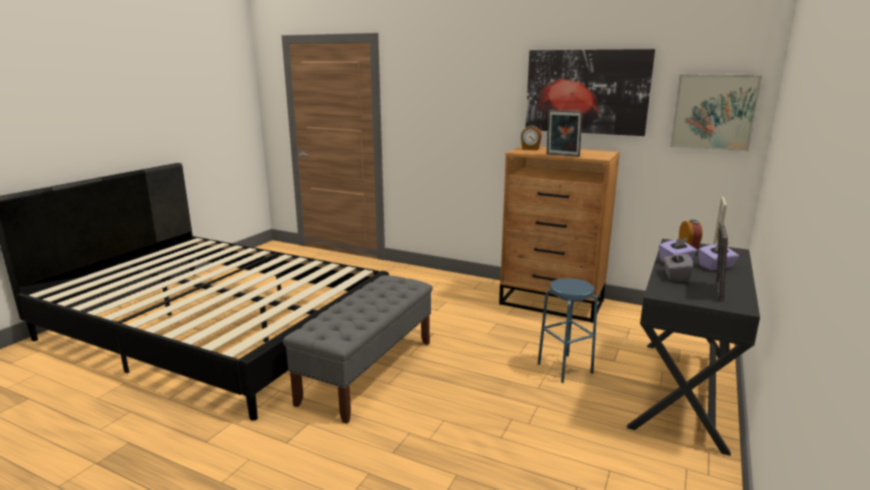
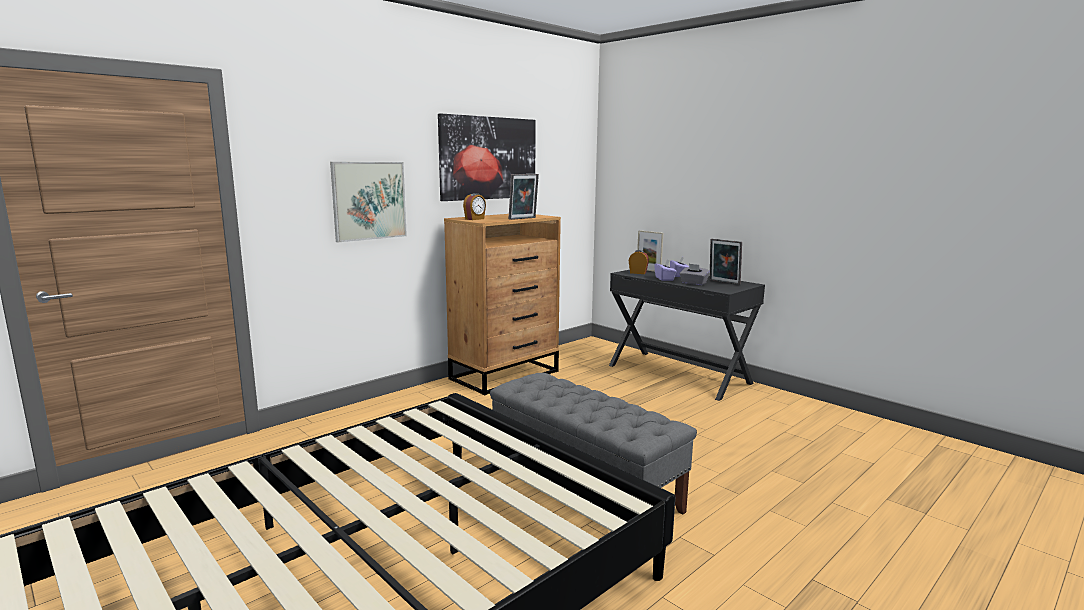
camera: 70 degrees left, 5 degrees down
(564, 368) = (628, 398): blue stool -> none
(713, 112) = (569, 173): picture -> picture (369, 200)

